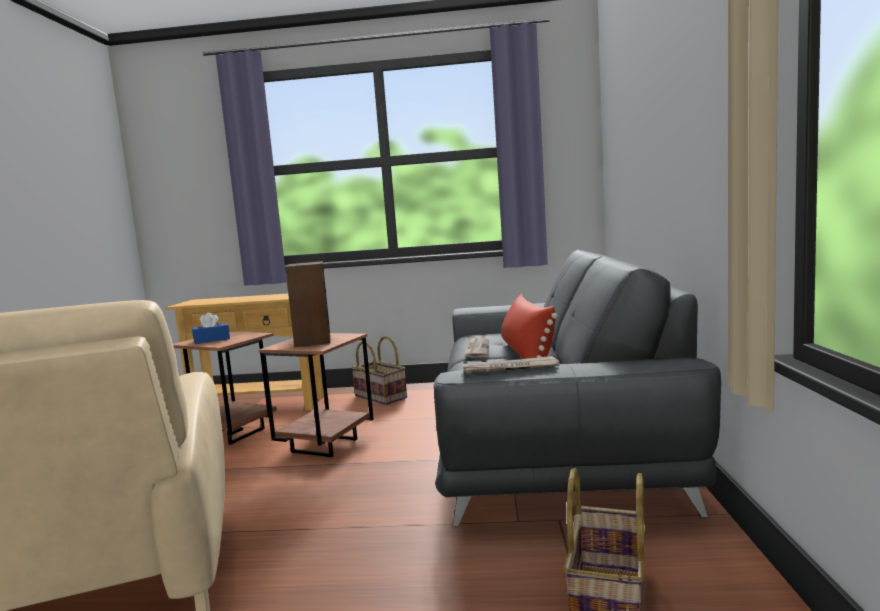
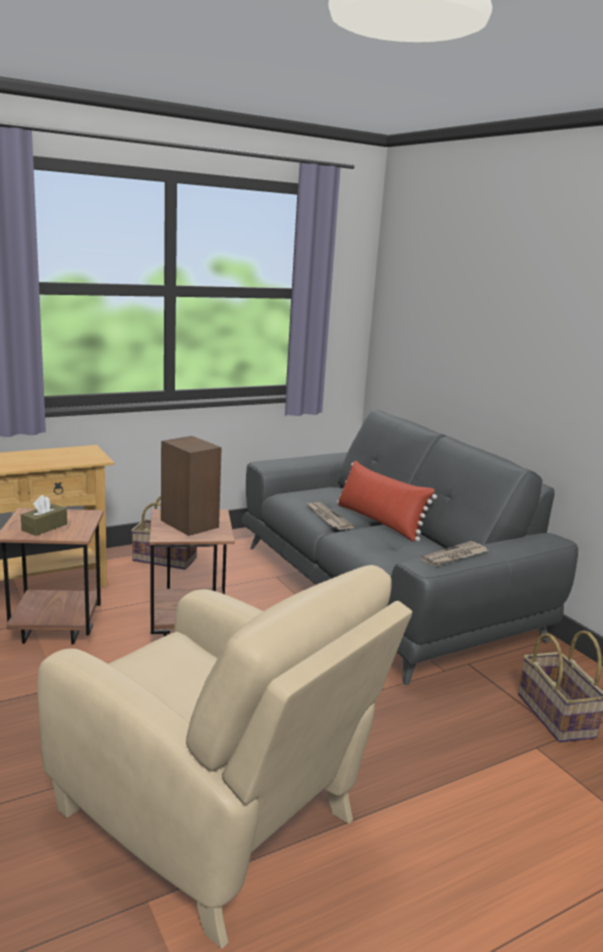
camera: 35 degrees left, 10 degrees up
(212, 340) = (44, 527): blue tissue box -> brown tissue box

